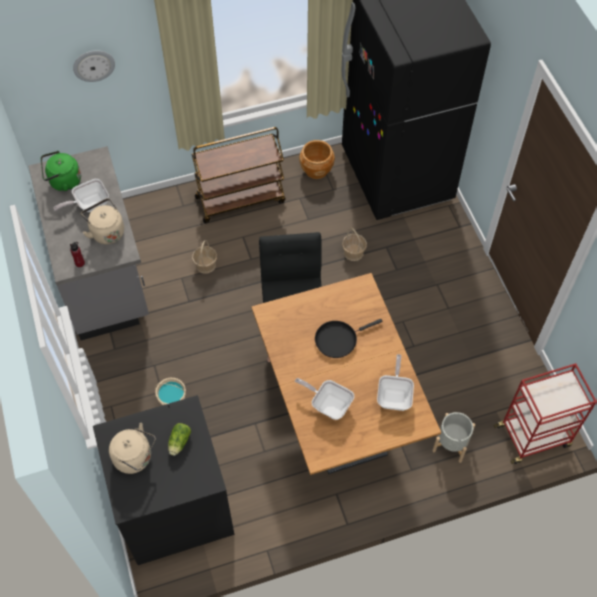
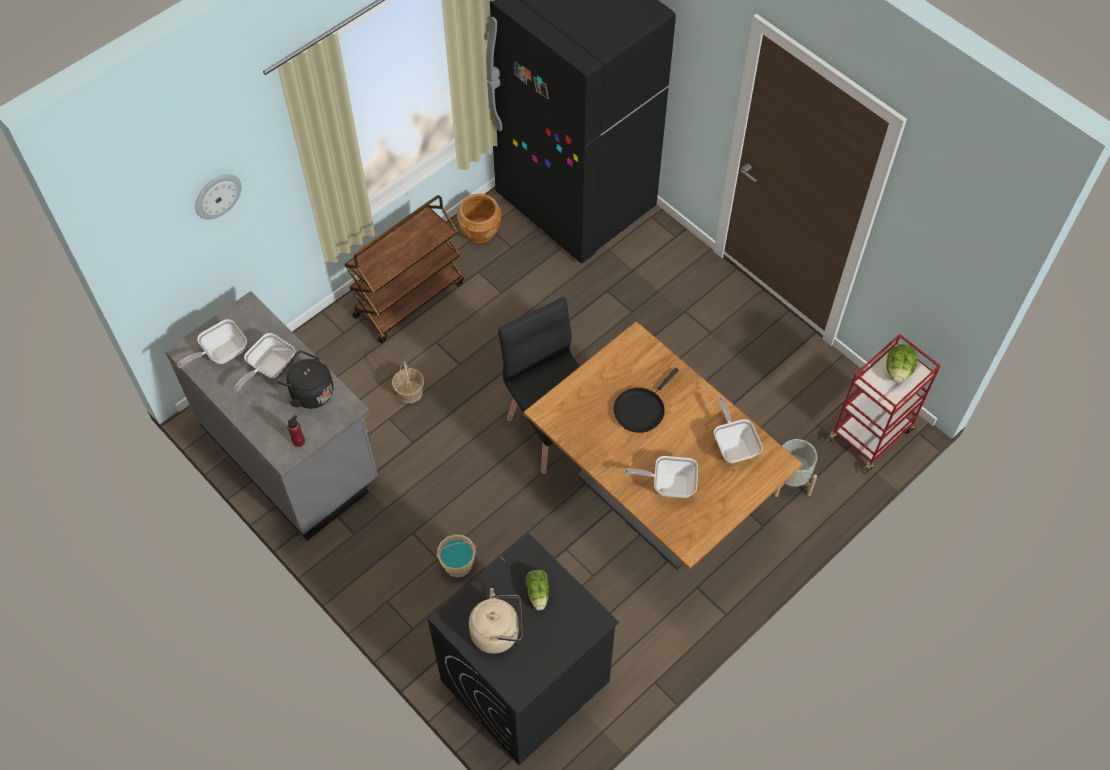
camera: 25 degrees left, 0 degrees up
(63, 182) = (221, 353): green kettle -> frying pan
(106, 231) = (309, 392): beige kettle -> black kettle
(353, 253) = (574, 311): basket -> none
(562, 392) = (898, 371): none -> lettuce

